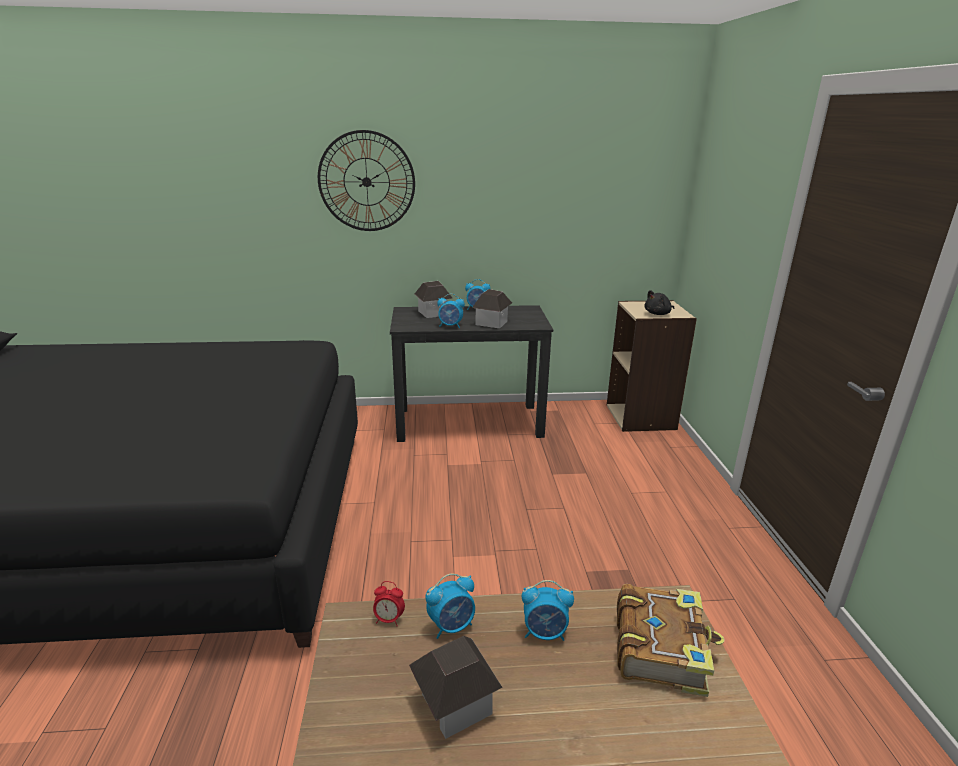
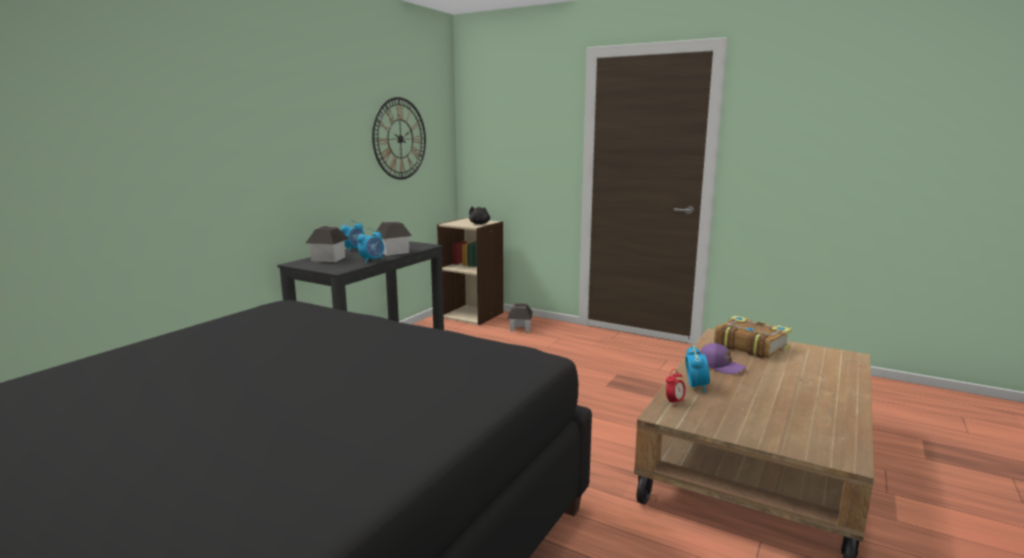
camera: 55 degrees left, 10 degrees down
(366, 182) = (236, 128): wall clock -> wall clock (400, 139)
(455, 704) = (763, 401): toy house -> toy house (520, 328)
(545, 633) = (720, 366): alarm clock -> purple cap

